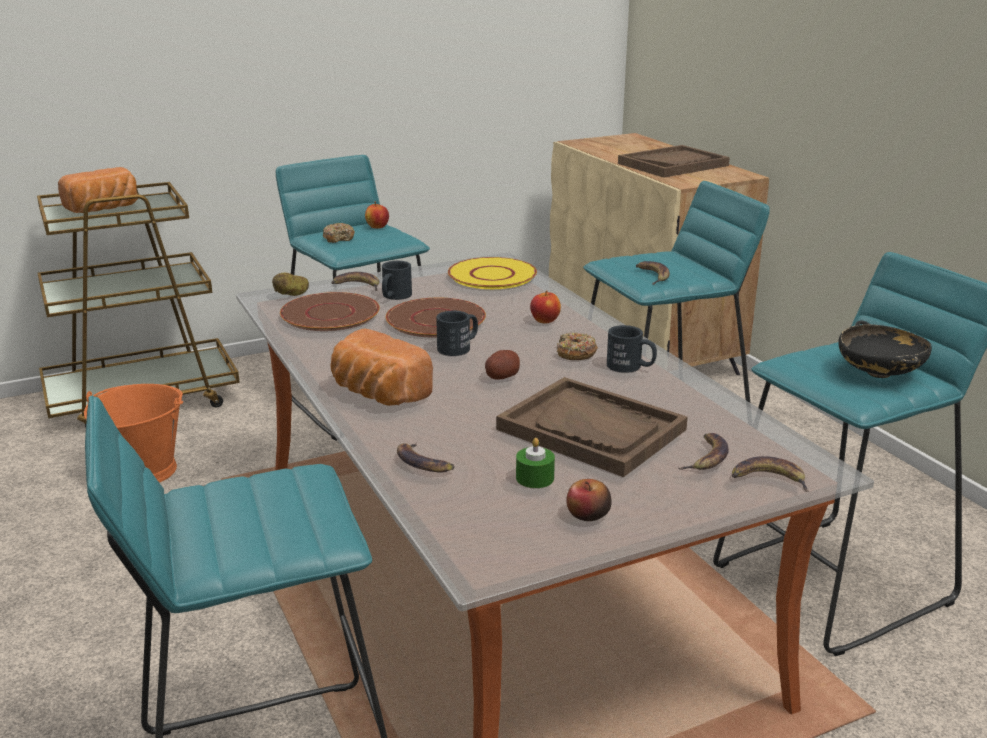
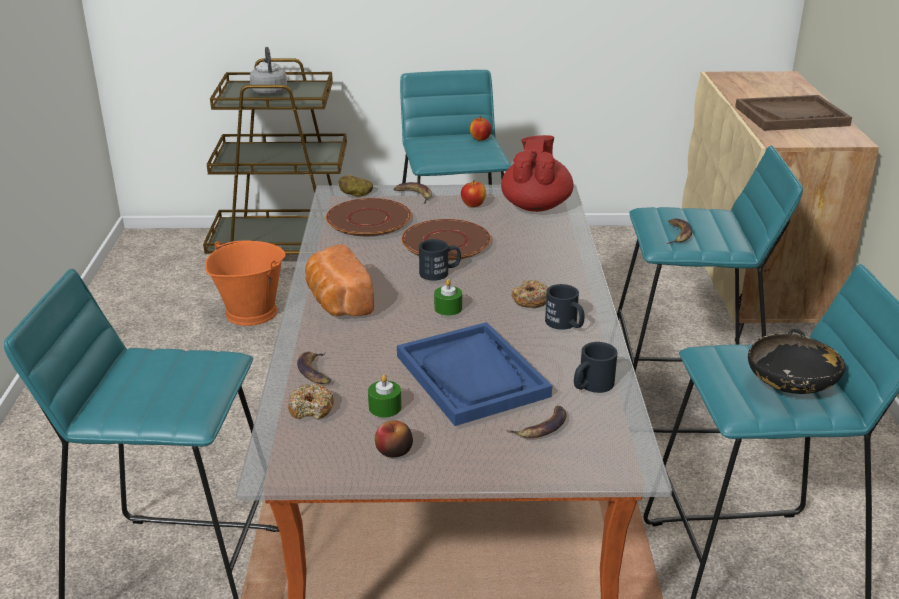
camera: 25 degrees right, 5 degrees up
(104, 210) = (269, 91): bread -> grey kettle
(339, 238) = (438, 145): donut -> donut (311, 408)
(394, 297) = (433, 212): black mug -> black mug (591, 386)
(492, 275) = (536, 205): yellow plate -> red teapot
(502, 376) = (448, 308): potato -> green candle
(545, 321) = (536, 262): apple -> apple (473, 205)
(592, 429) = (472, 376): brown tray -> blue tray
(768, 479) = (574, 461): banana -> none

